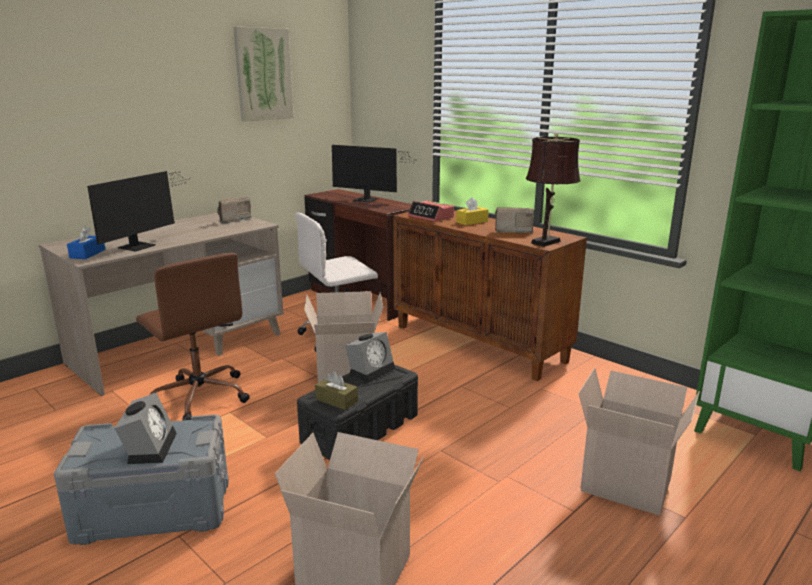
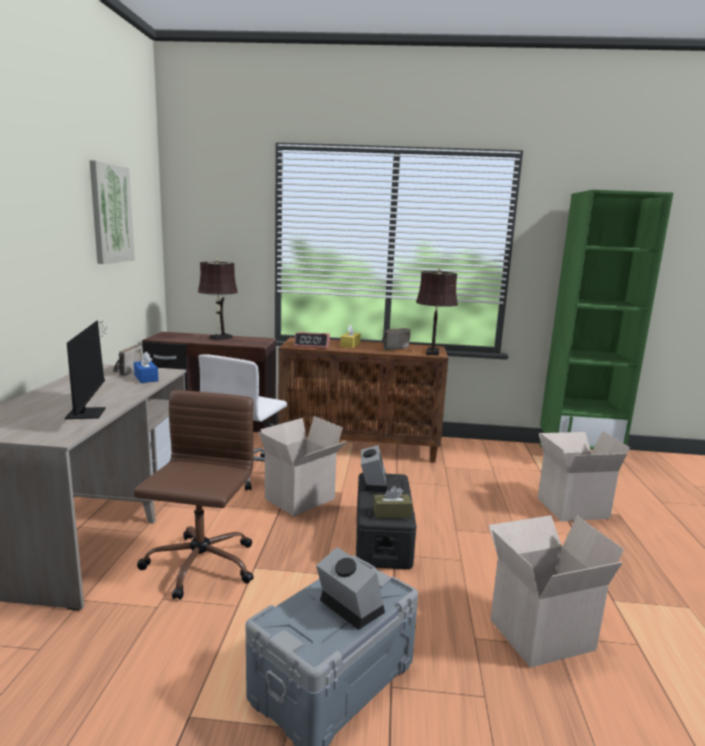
camera: 40 degrees left, 5 degrees down
(87, 254) = (41, 432): blue tissue box -> blue tissue box (146, 378)
(199, 396) = (199, 566): brown office chair -> brown office chair turned 90 degrees counterclockwise
(368, 200) = (219, 338): monitor -> brown table lamp

